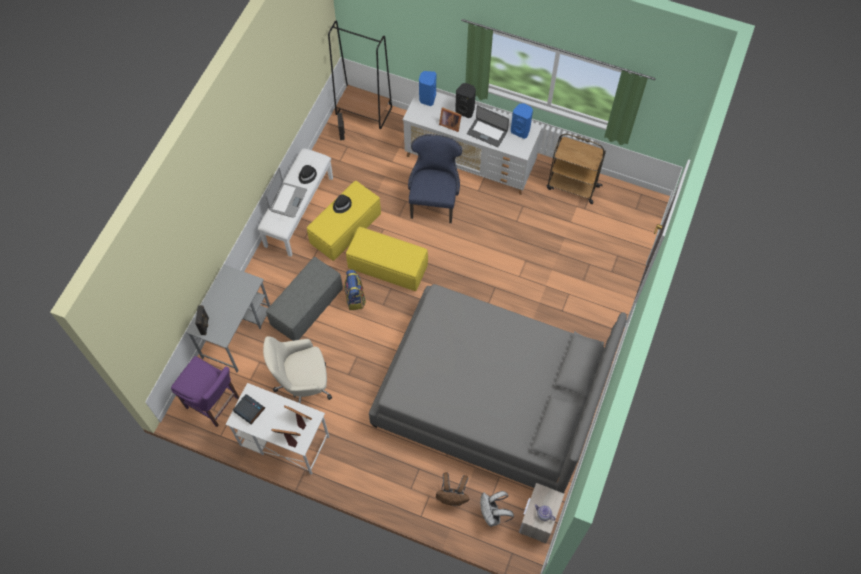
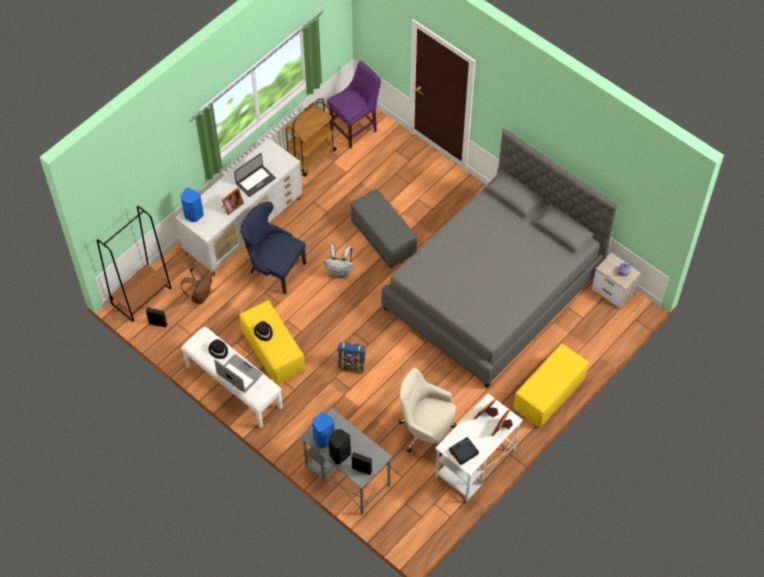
camera: 70 degrees left, 5 degrees down
(214, 404) = (415, 514): purple chair -> purple chair (355, 129)
(303, 386) = (426, 433): beige office chair -> beige office chair turned 105 degrees clockwise
(307, 308) = (345, 408): grey ottoman -> grey ottoman (383, 238)
(388, 268) = (331, 328): yellow ottoman -> yellow ottoman (549, 394)
(453, 497) = (574, 346): brown backpack -> brown backpack (200, 295)
(465, 110) = (222, 189): black speaker -> black speaker (339, 454)
(493, 515) = (599, 322): white backpack -> white backpack (340, 272)
(521, 131) = (266, 155): blue speaker -> blue speaker (323, 438)

